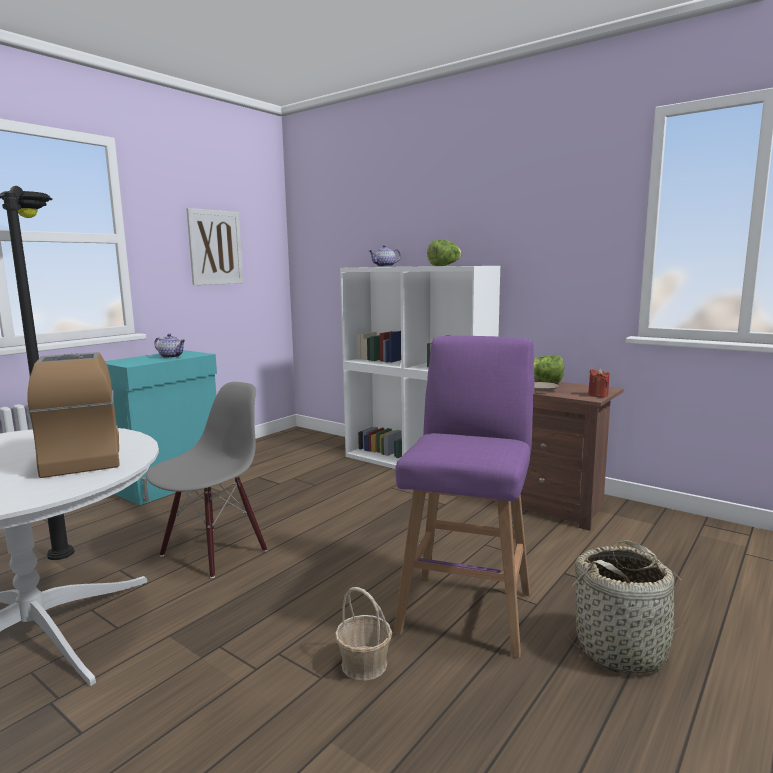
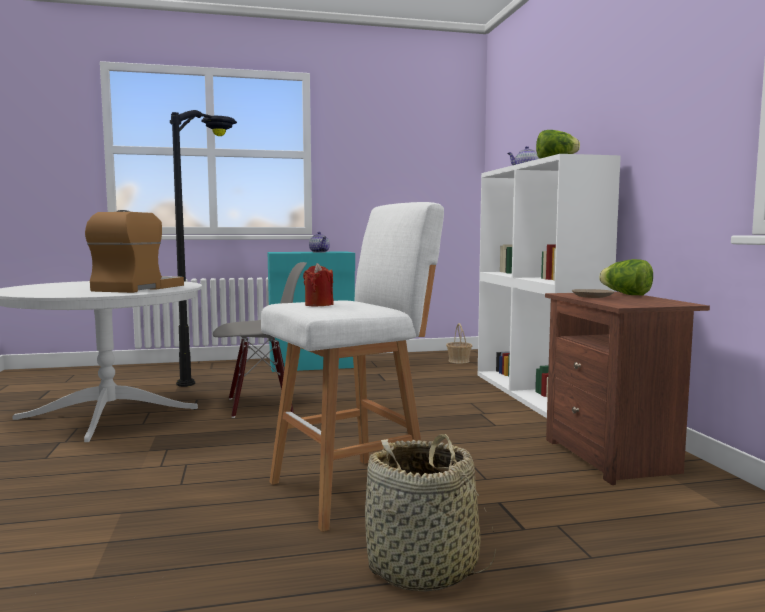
camera: 40 degrees right, 5 degrees down
(215, 247) = (398, 163): picture -> none
(364, 665) = (216, 489): basket -> basket (458, 361)
(467, 609) = (352, 490): purple stool -> white stool
(598, 395) = (643, 304): red candle -> red candle (319, 305)

